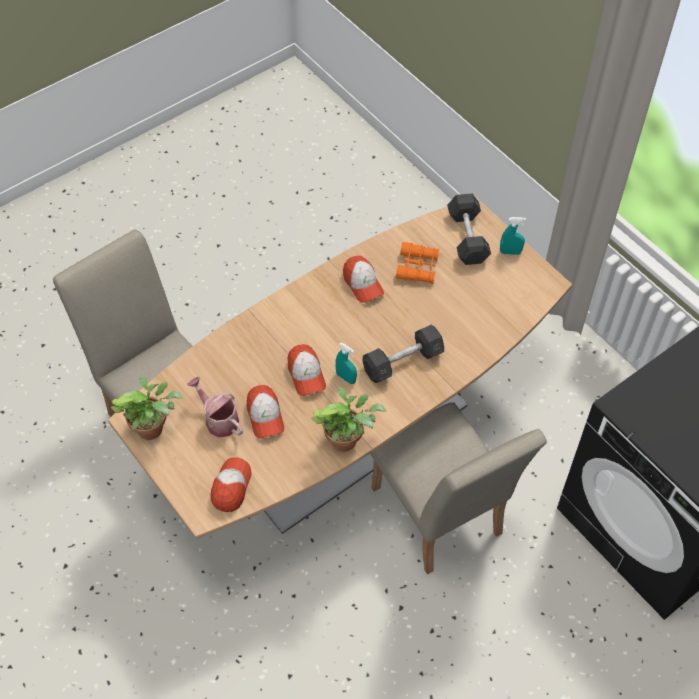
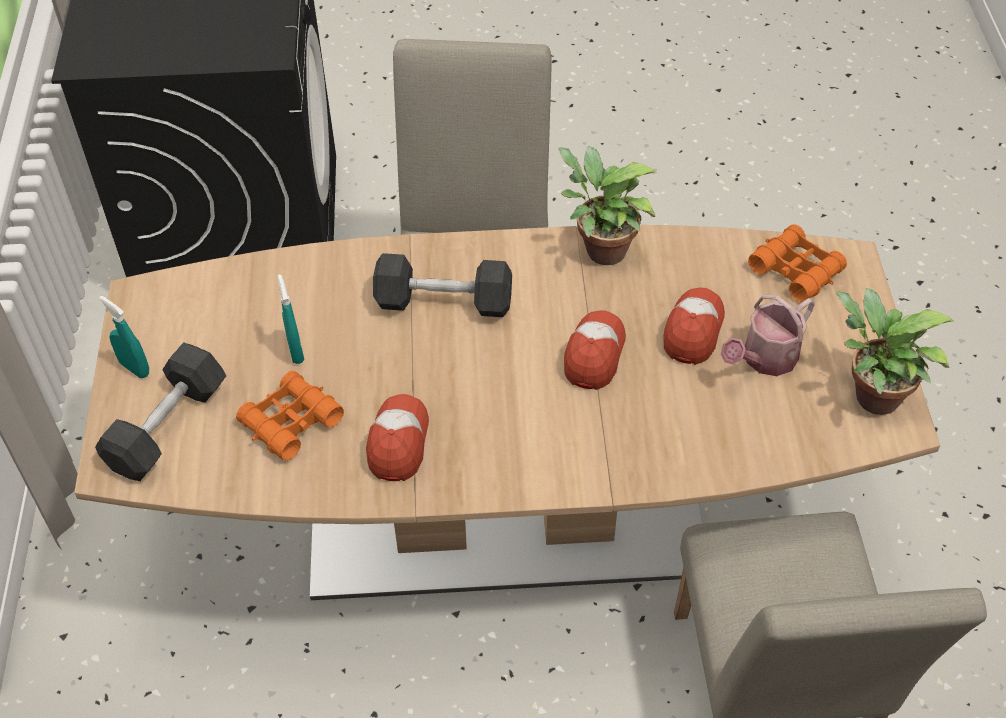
camera: 145 degrees left, 5 degrees down
(218, 419) = (764, 359): watering can -> watering can turned 60 degrees clockwise
(231, 487) = (795, 270): cap -> orange binoculars
(346, 378) = (540, 322): turquoise spray bottle -> turquoise spray bottle (296, 351)

